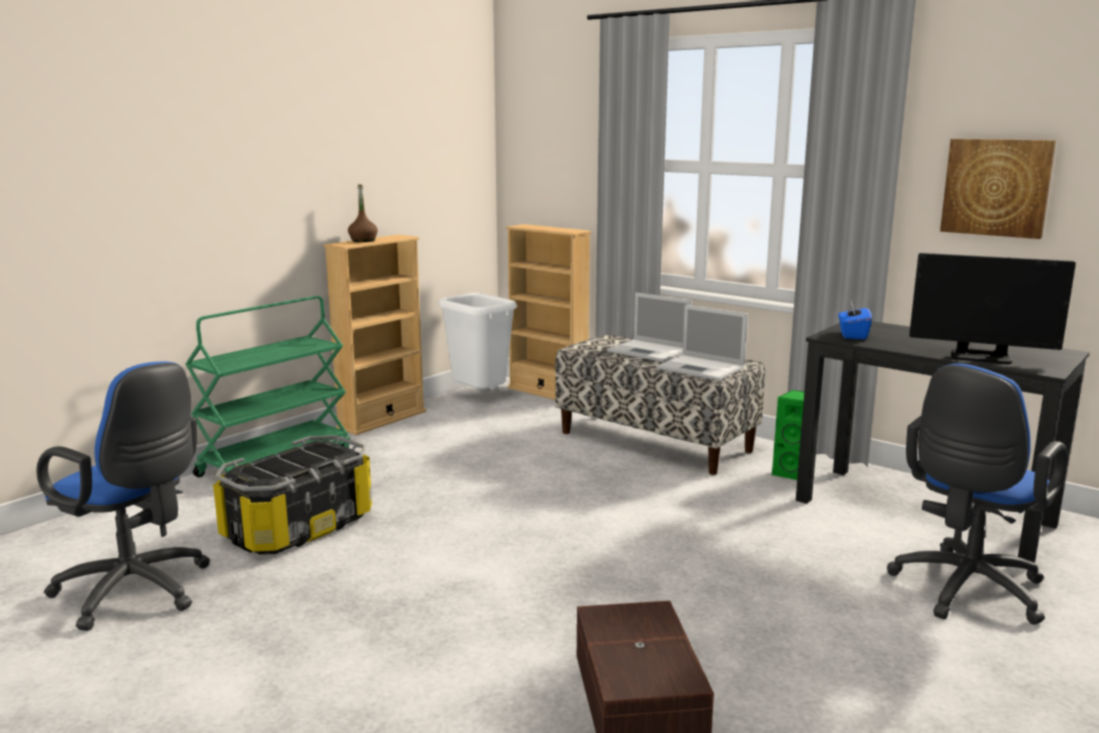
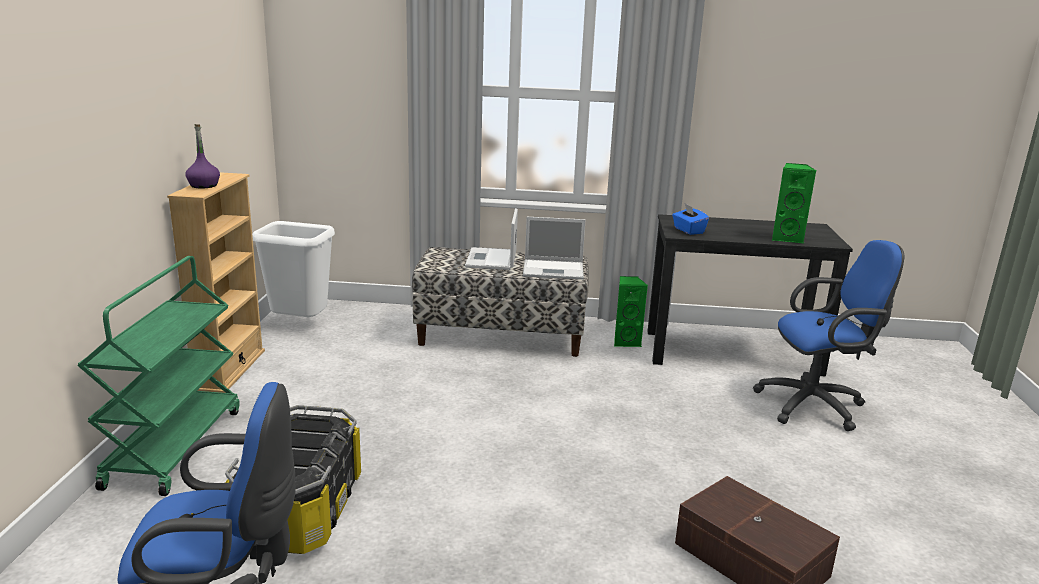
camera: 35 degrees left, 5 degrees up
(363, 240) = (204, 185): brown bottle -> purple bottle
(548, 392) = (356, 307): beige bookcase -> none
(650, 351) = (491, 260): laptop -> laptop turned 90 degrees clockwise
(964, 591) = (816, 406): blue office chair -> blue office chair turned 105 degrees counterclockwise
(981, 357) = (786, 238): monitor -> green speaker
(996, 187) = (755, 109): picture -> none

